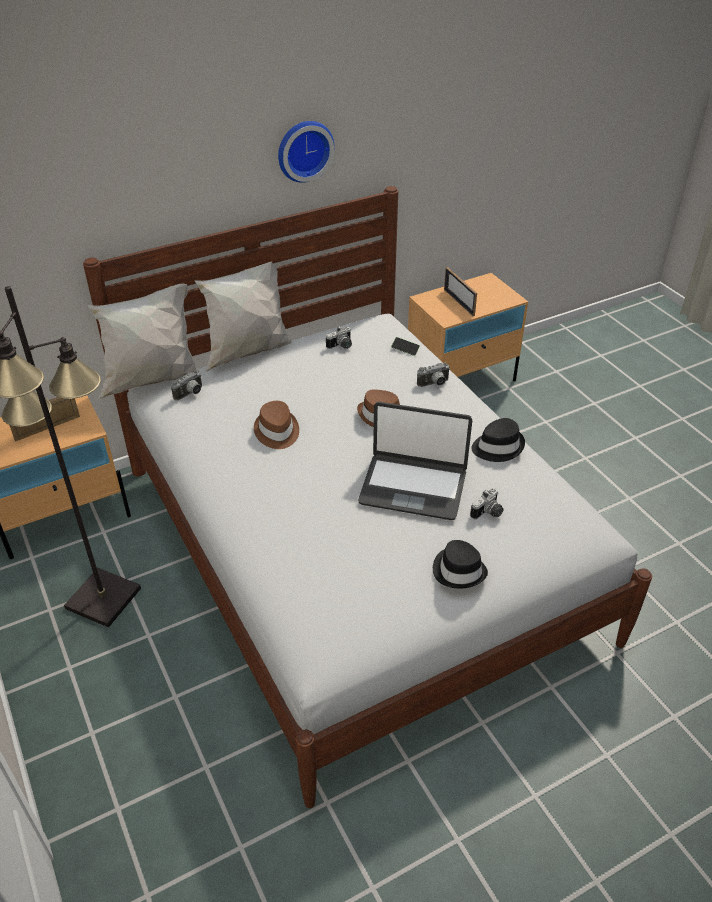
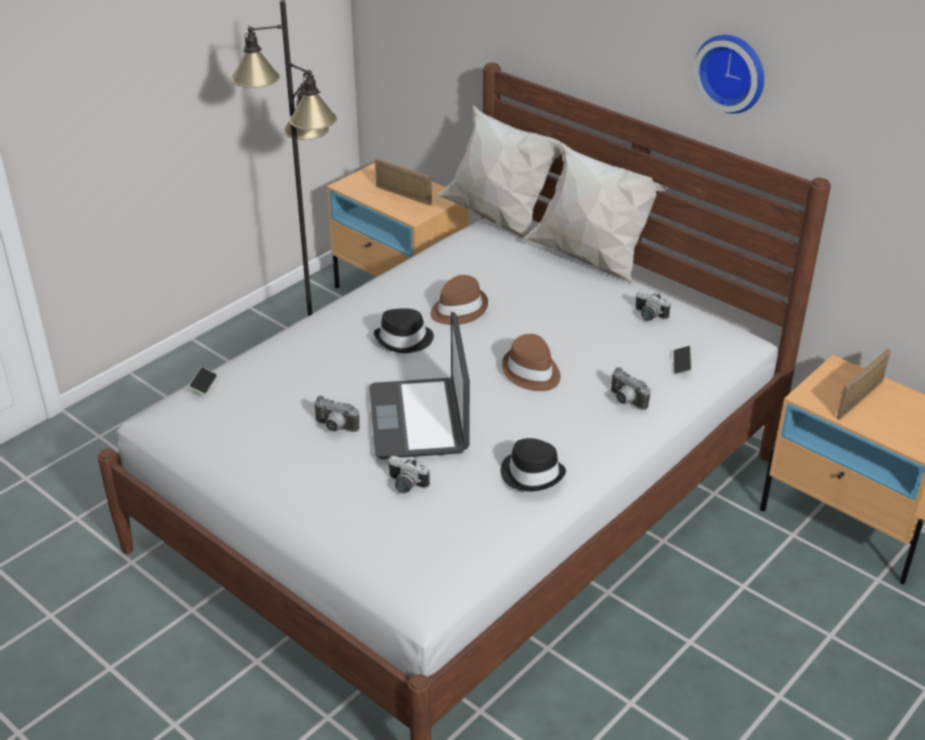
camera: 70 degrees right, 5 degrees down
(190, 394) = (488, 245): camera -> camera (335, 428)
(294, 616) = (203, 385): none -> phone
(459, 570) = (304, 479): black hat -> black hat (404, 340)

